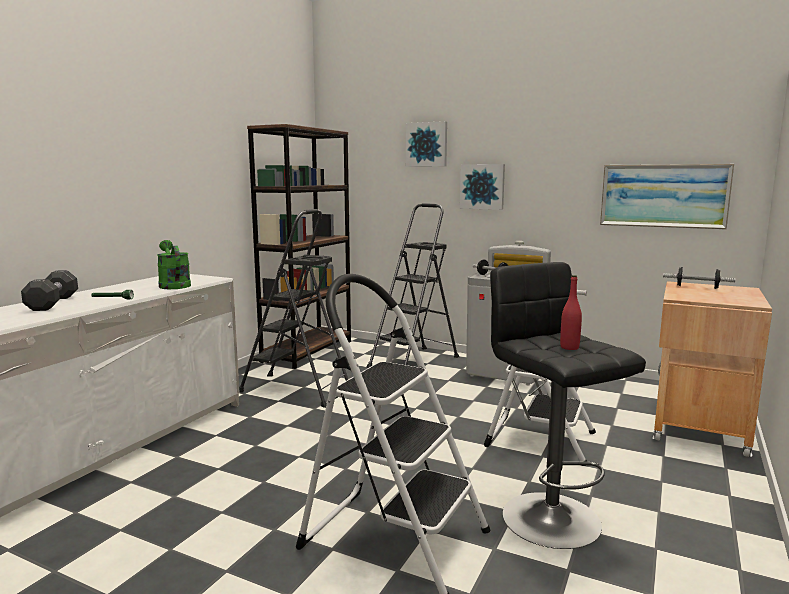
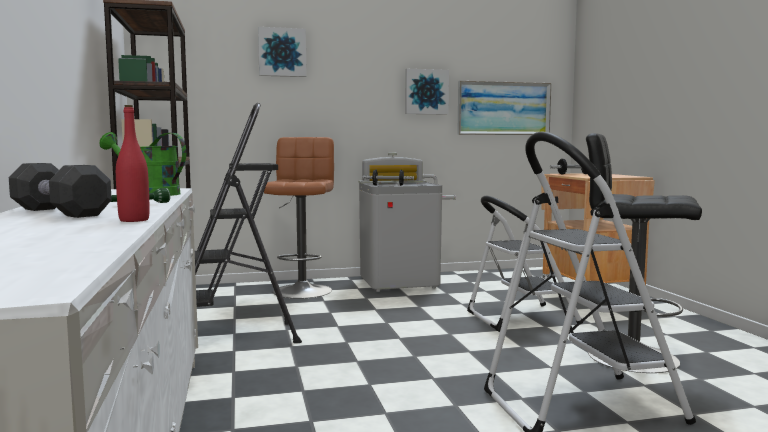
camera: 40 degrees left, 5 degrees down
(415, 361) = (303, 291): step ladder -> brown stool
(482, 186) = (346, 99): picture -> picture (426, 92)
(569, 347) = (649, 198): red bottle -> red bottle (134, 220)

